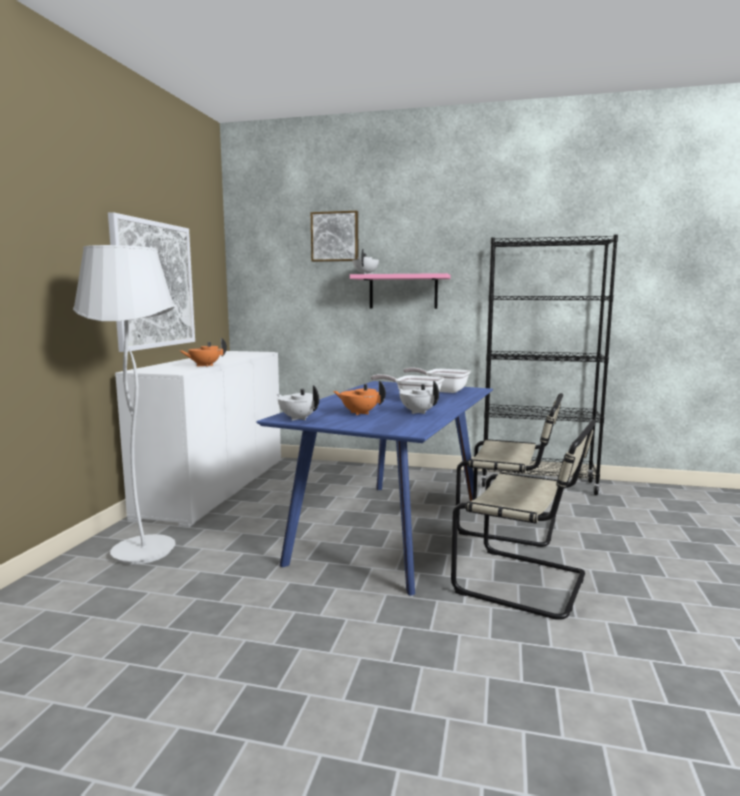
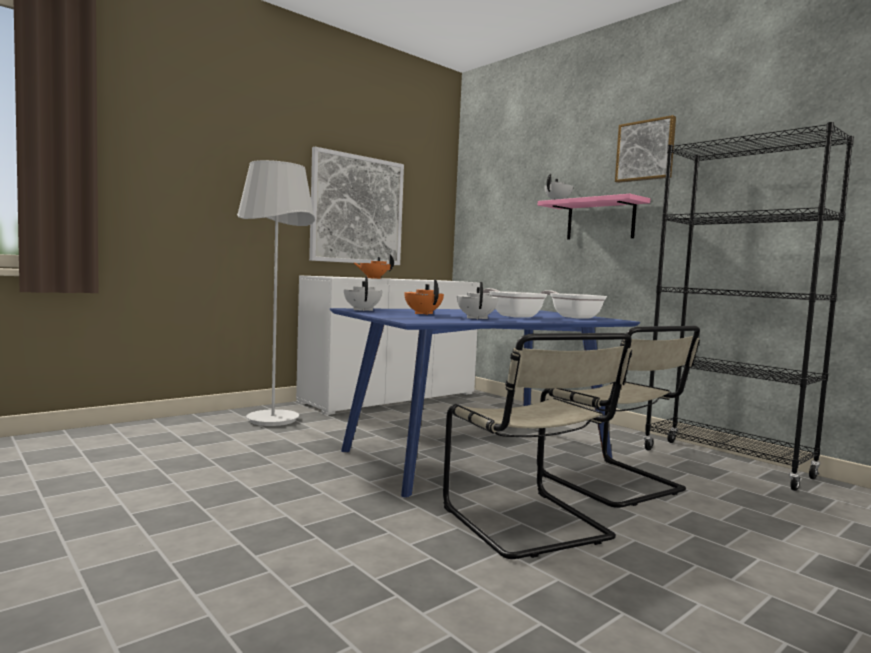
camera: 35 degrees right, 5 degrees down
(335, 237) = (542, 166): picture -> picture (646, 151)

